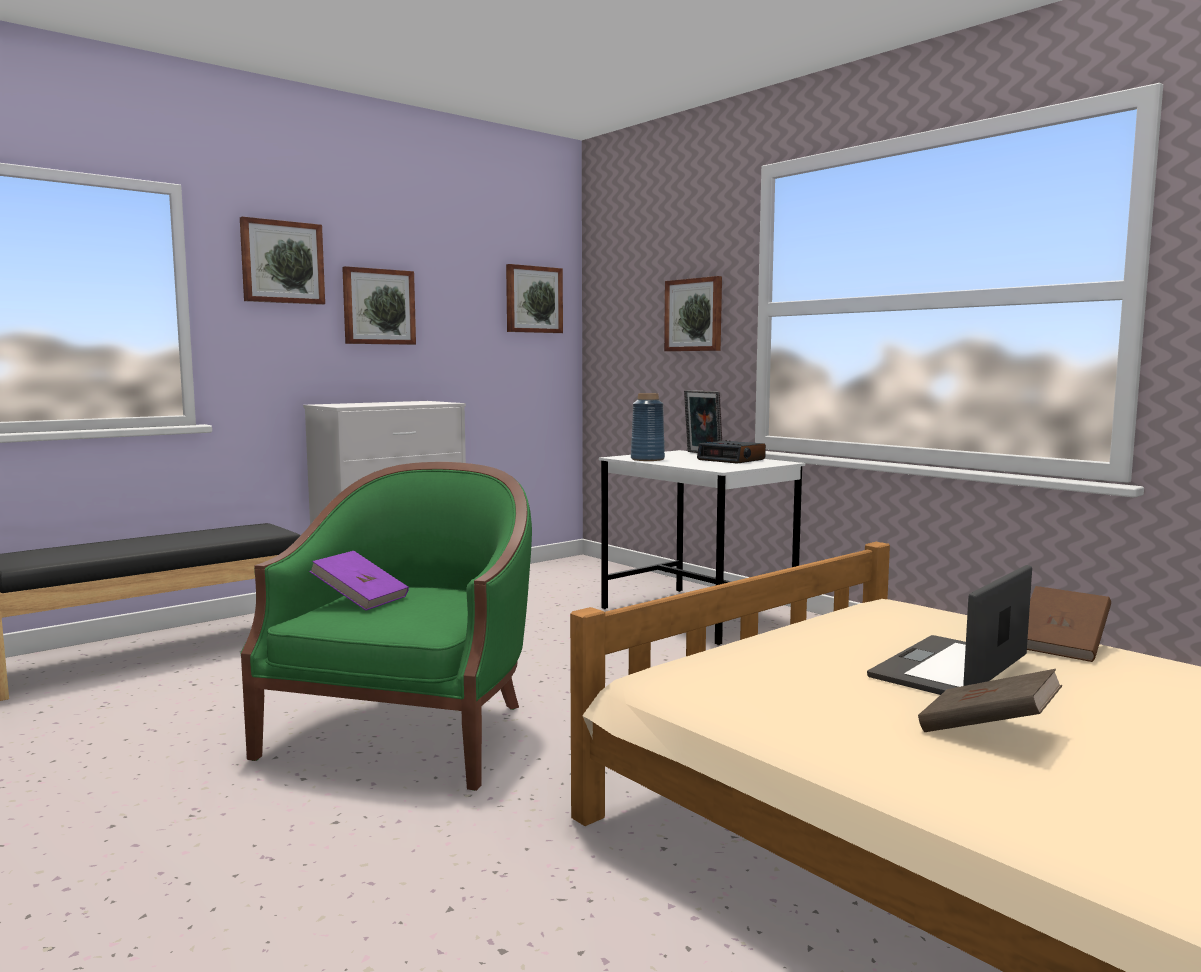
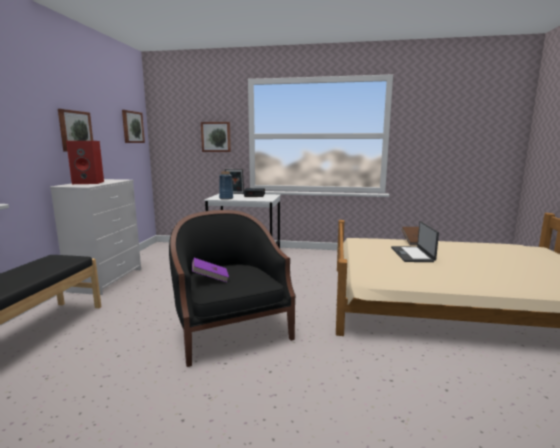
camera: 40 degrees left, 5 degrees up
(282, 262) = (29, 105): picture -> none
(375, 403) = (89, 182): none -> red speaker
(408, 734) = (231, 331): green armchair -> black armchair
(987, 731) = (454, 268): brown book -> none

